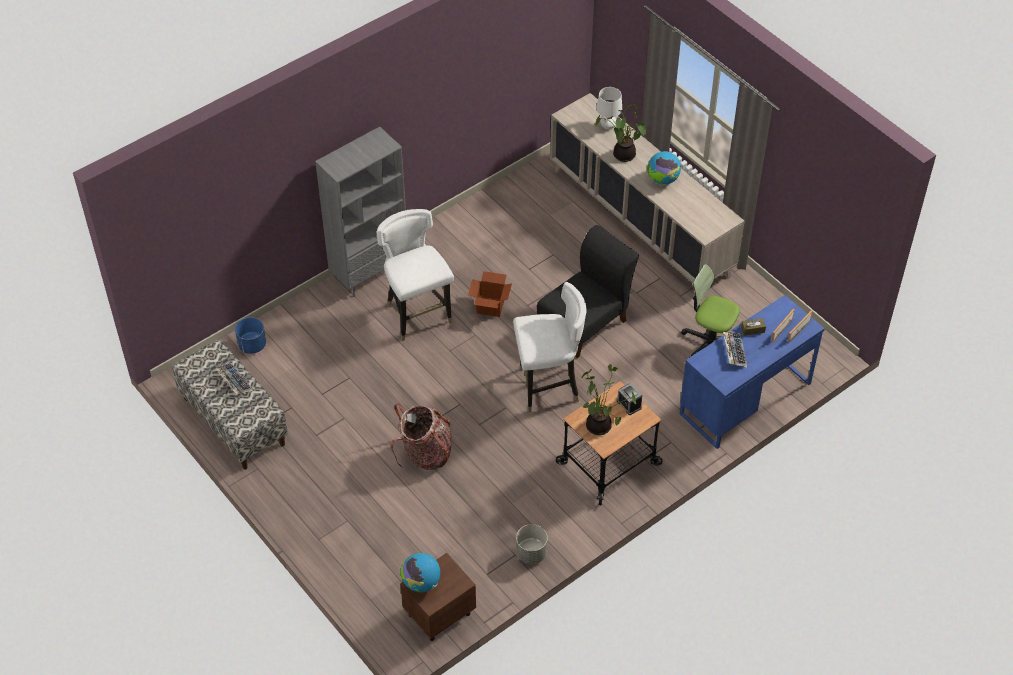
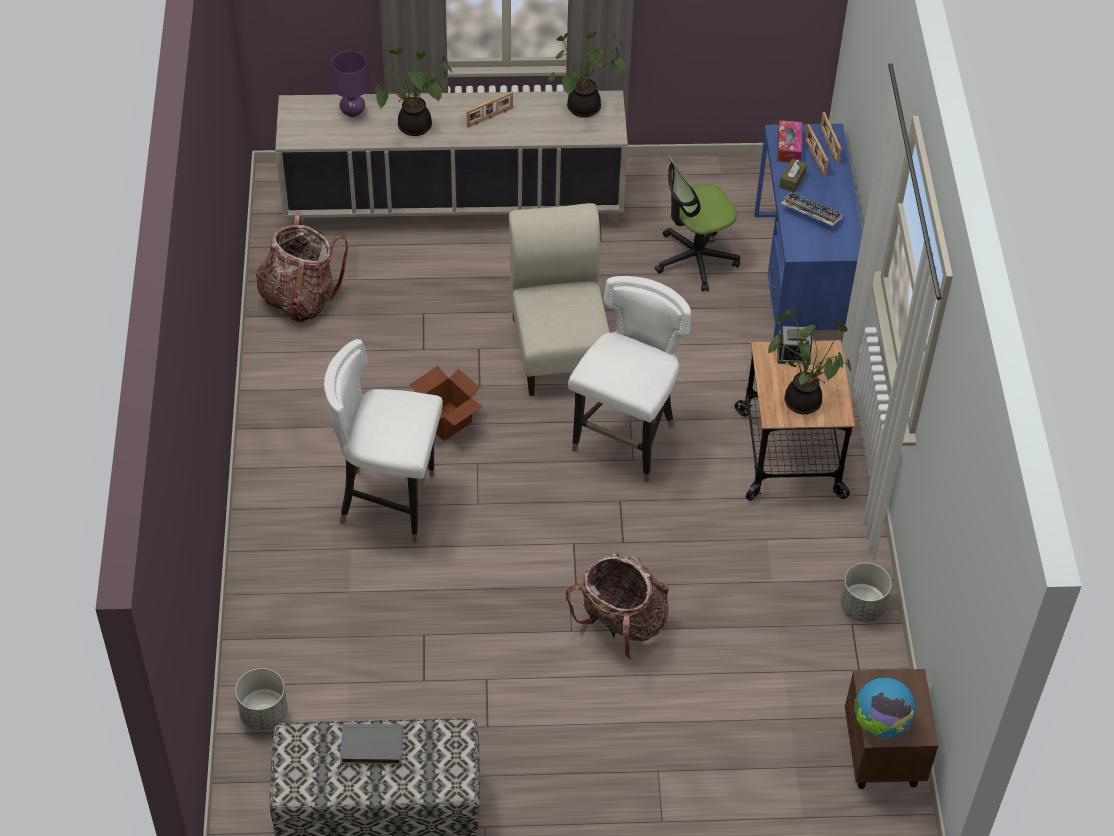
camera: 55 degrees left, 0 degrees up
(234, 381) = (371, 747): keyboard -> grey book
(252, 345) = (263, 713): blue planter -> grey planter
(370, 273) = (268, 511): grey bookcase -> none
(514, 201) = (300, 298): none -> backpack
(585, 323) = (560, 347): black chair -> beige chair
(608, 126) = (353, 112): white table lamp -> purple table lamp
(663, 180) = (490, 117): globe -> picture frame
(710, 213) = (583, 109): none -> potted plant
(778, 314) = (788, 147): none -> tissue box

